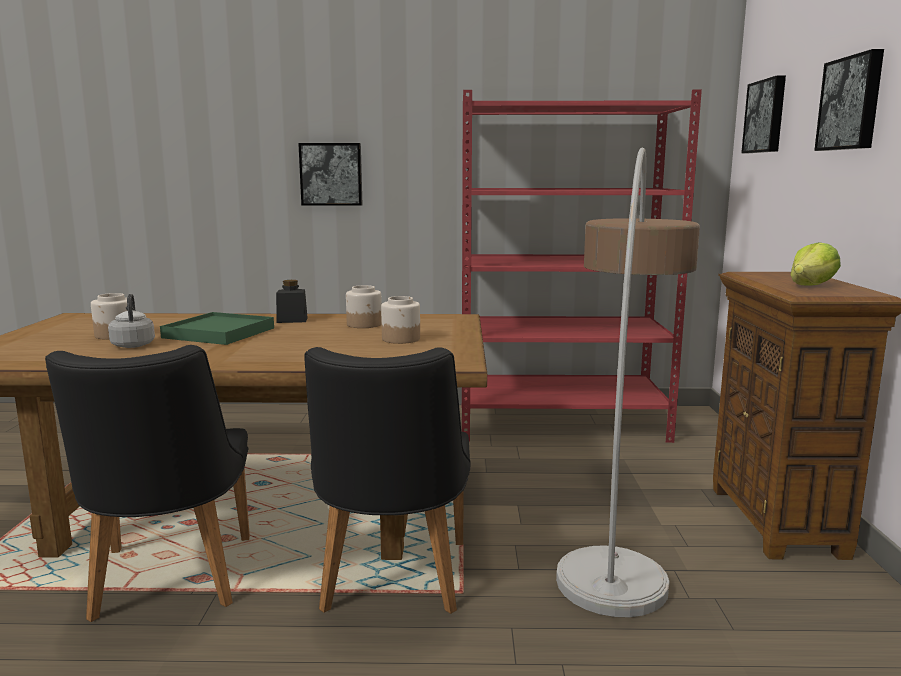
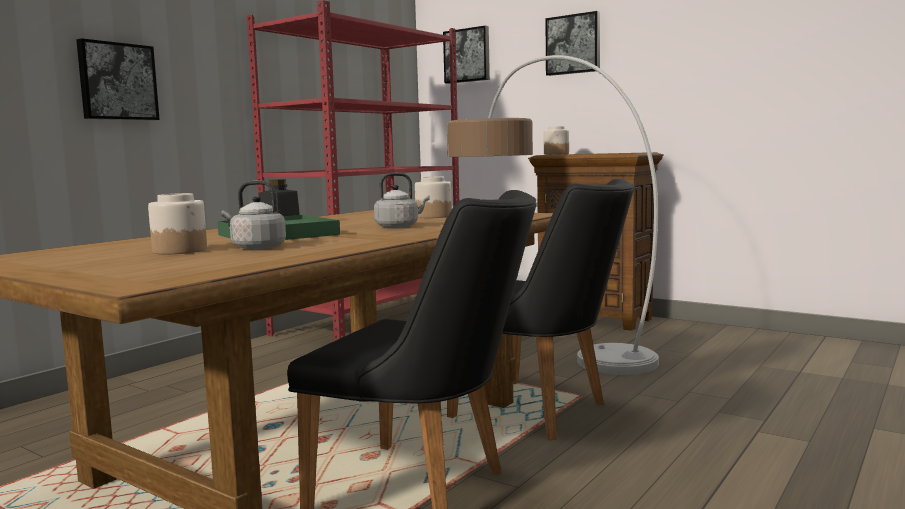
camera: 55 degrees left, 5 degrees down
(297, 347) = (399, 226): none -> grey kettle
(364, 324) = (356, 218): jar -> jar (556, 154)
(812, 286) = (609, 153): lettuce -> none

